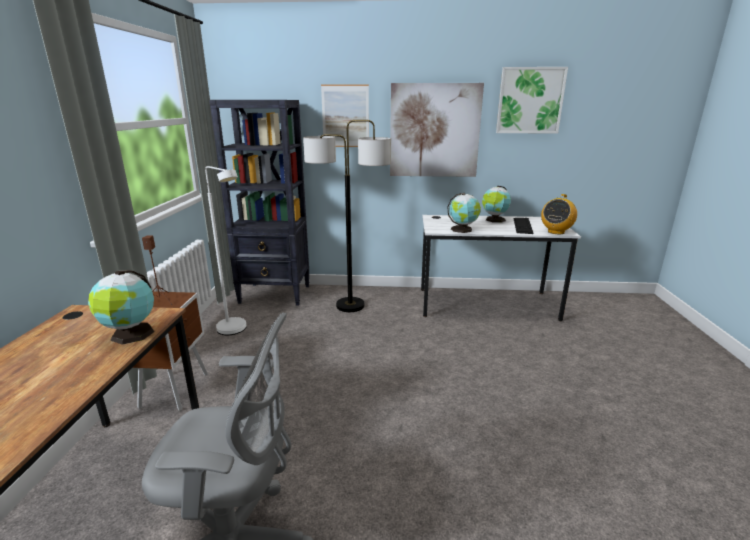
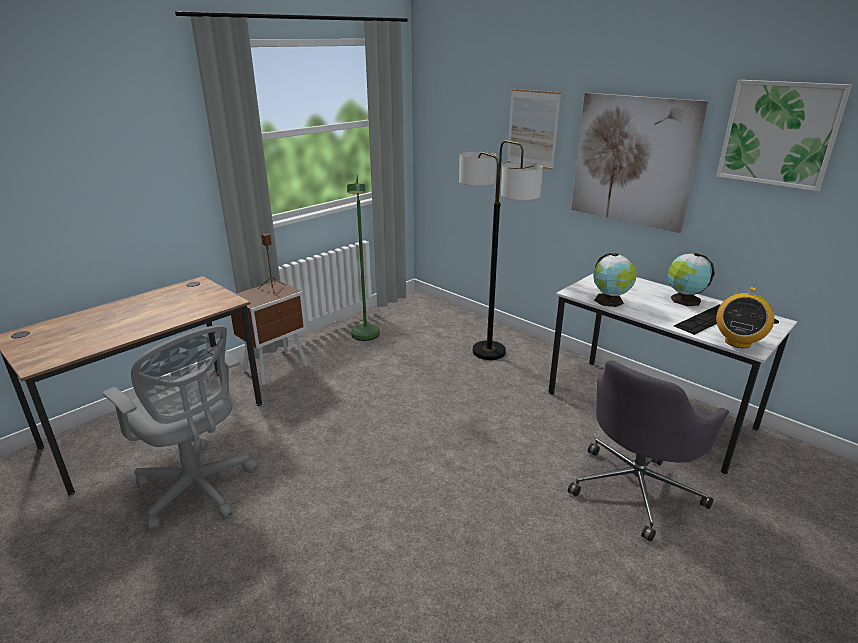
camera: 40 degrees right, 5 degrees up
(131, 335) = (197, 310): globe -> none
(236, 331) = (365, 338): white floor lamp -> green floor lamp
(275, 294) = (436, 315): black bookcase -> none
(540, 348) = (636, 488): none -> grey office chair
(556, 232) = (737, 342): radio -> radio turned 45 degrees counterclockwise

